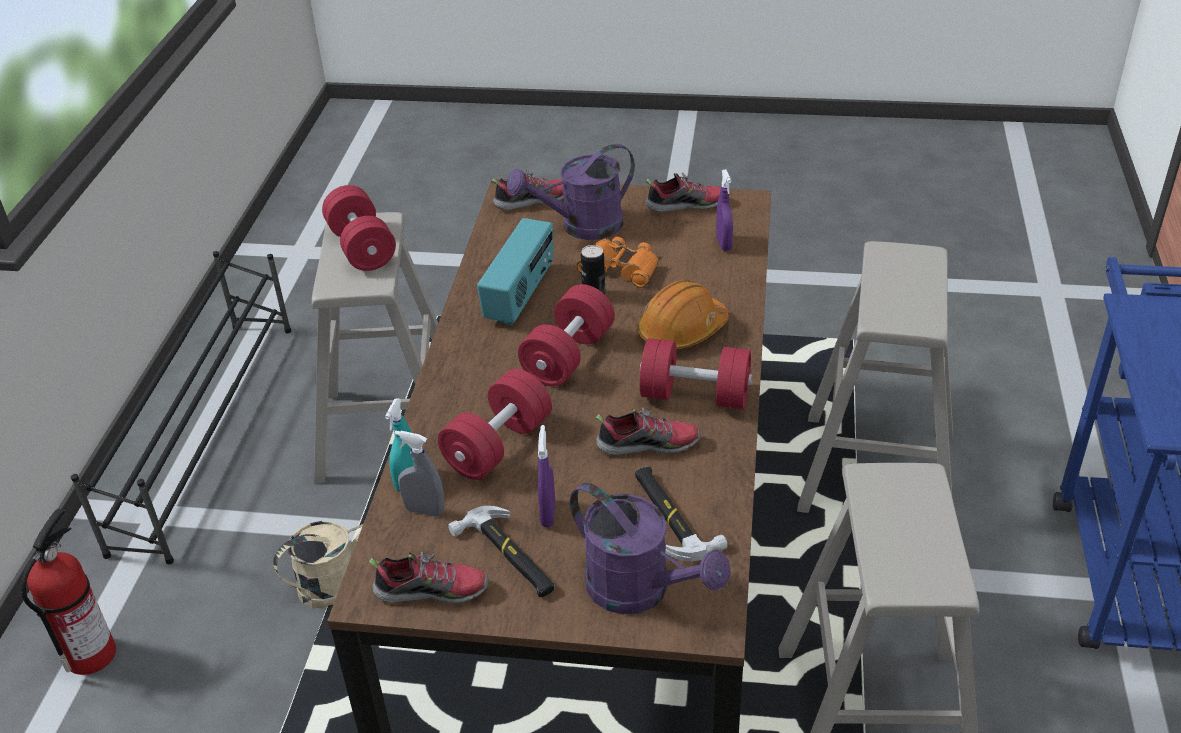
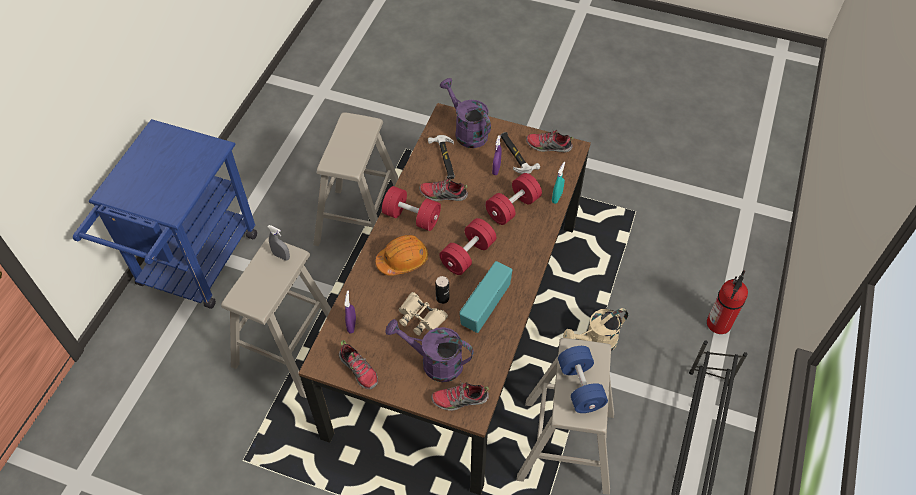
camera: 170 degrees left, 15 degrees up
(362, 248) = (580, 386): red dumbbell -> blue dumbbell
(424, 510) = (549, 181): grey spray bottle -> grey spray bottle (281, 256)
(581, 227) = (434, 362): purple watering can -> purple watering can turned 150 degrees counterclockwise
(620, 268) = (421, 317): orange binoculars -> beige binoculars
(686, 204) = (359, 370): shoe -> shoe turned 135 degrees counterclockwise

